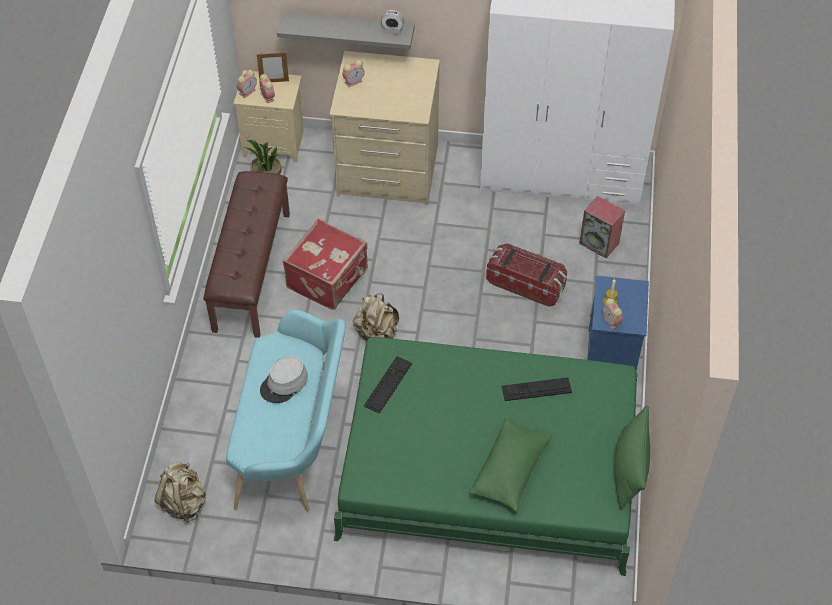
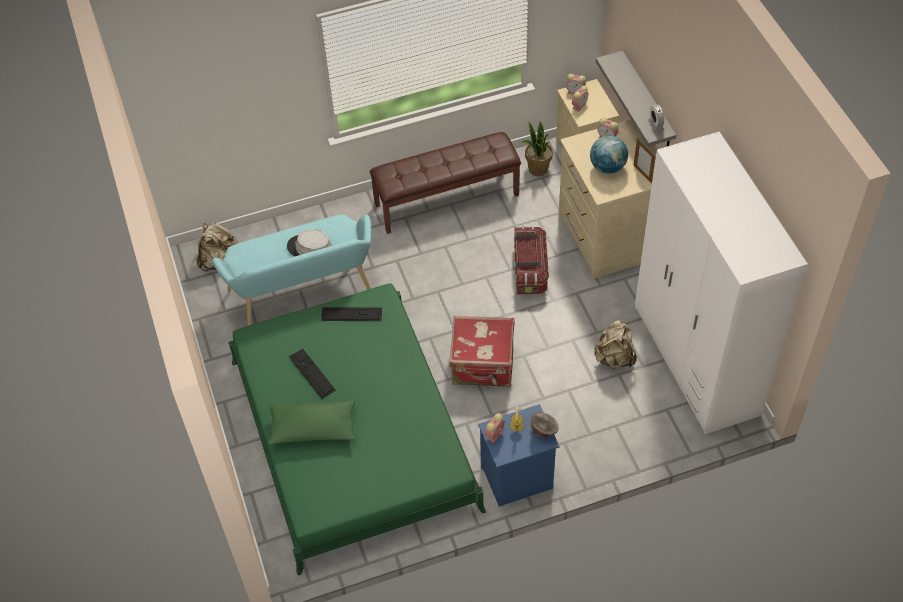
camera: 65 degrees right, 0 degrees up
(274, 81) = (598, 102): picture frame -> picture frame (642, 174)
(328, 279) = (470, 249): red suitcase -> red suitcase (483, 365)
(376, 334) = (436, 304): beige backpack -> beige backpack (614, 358)
(389, 97) = (607, 167): none -> globe
(526, 284) = (554, 384): storage box -> storage box (529, 270)
(536, 389) = (403, 414): keyboard -> keyboard (312, 373)
(600, 243) = (638, 420): speaker -> none
(626, 285) = (543, 431): none -> grey bowl
(629, 469) = (359, 514): green pillow -> none

